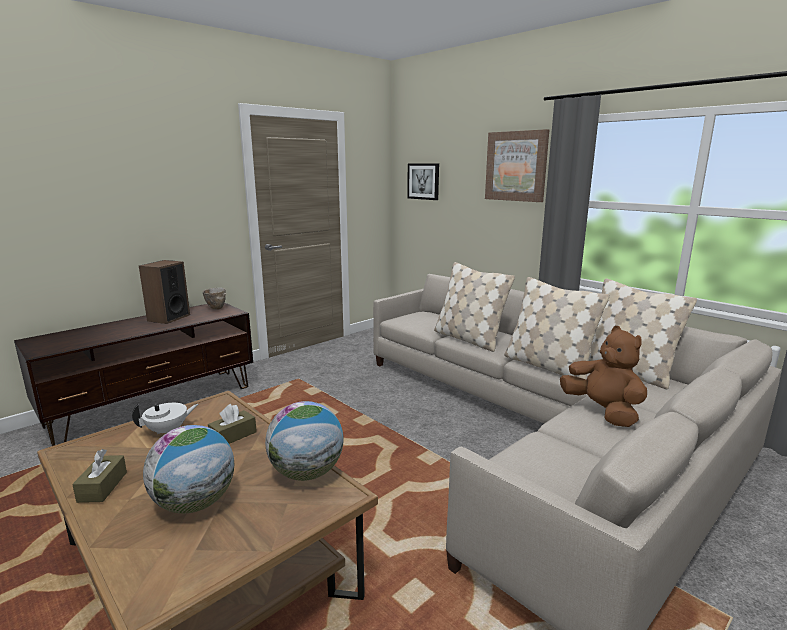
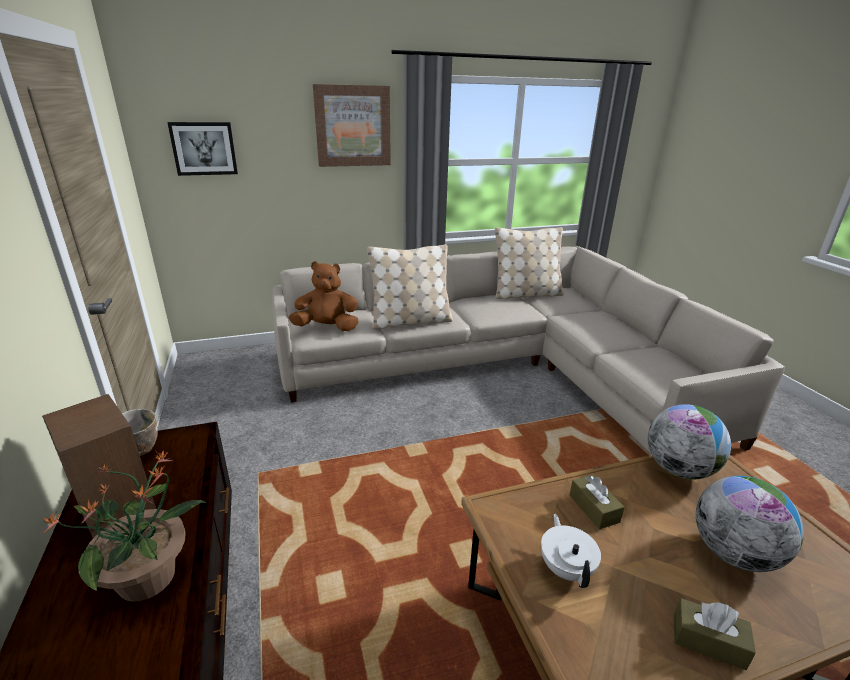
camera: 65 degrees left, 10 degrees up
(135, 330) = (149, 577): none -> potted plant
(548, 366) = (497, 313): beige pillow -> none
(602, 411) = (587, 324): brown plush toy -> brown plush toy (327, 327)

